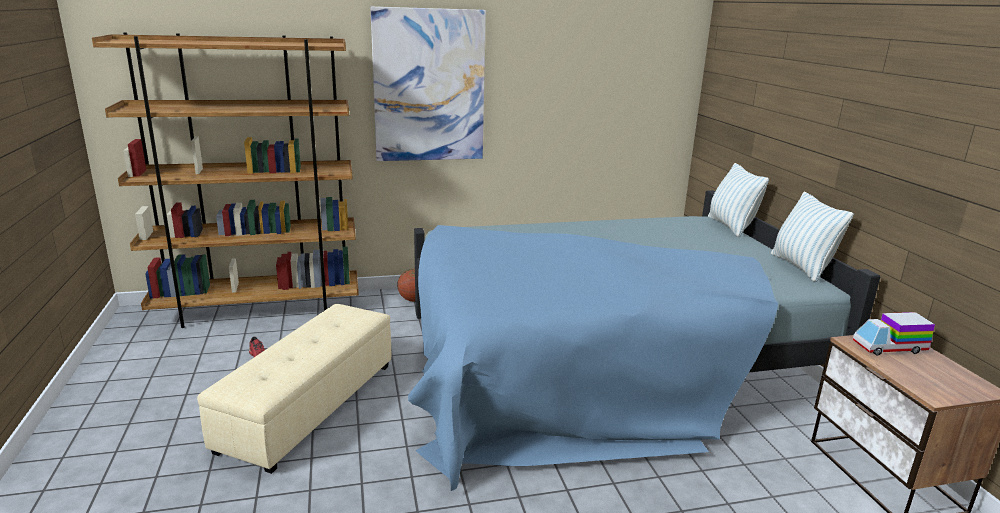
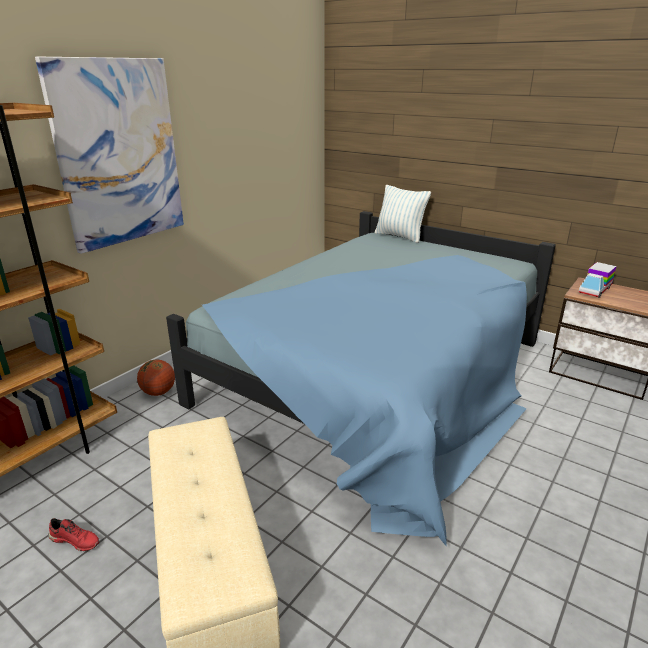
camera: 40 degrees left, 5 degrees up
(801, 267) = (485, 253): pillow -> none

